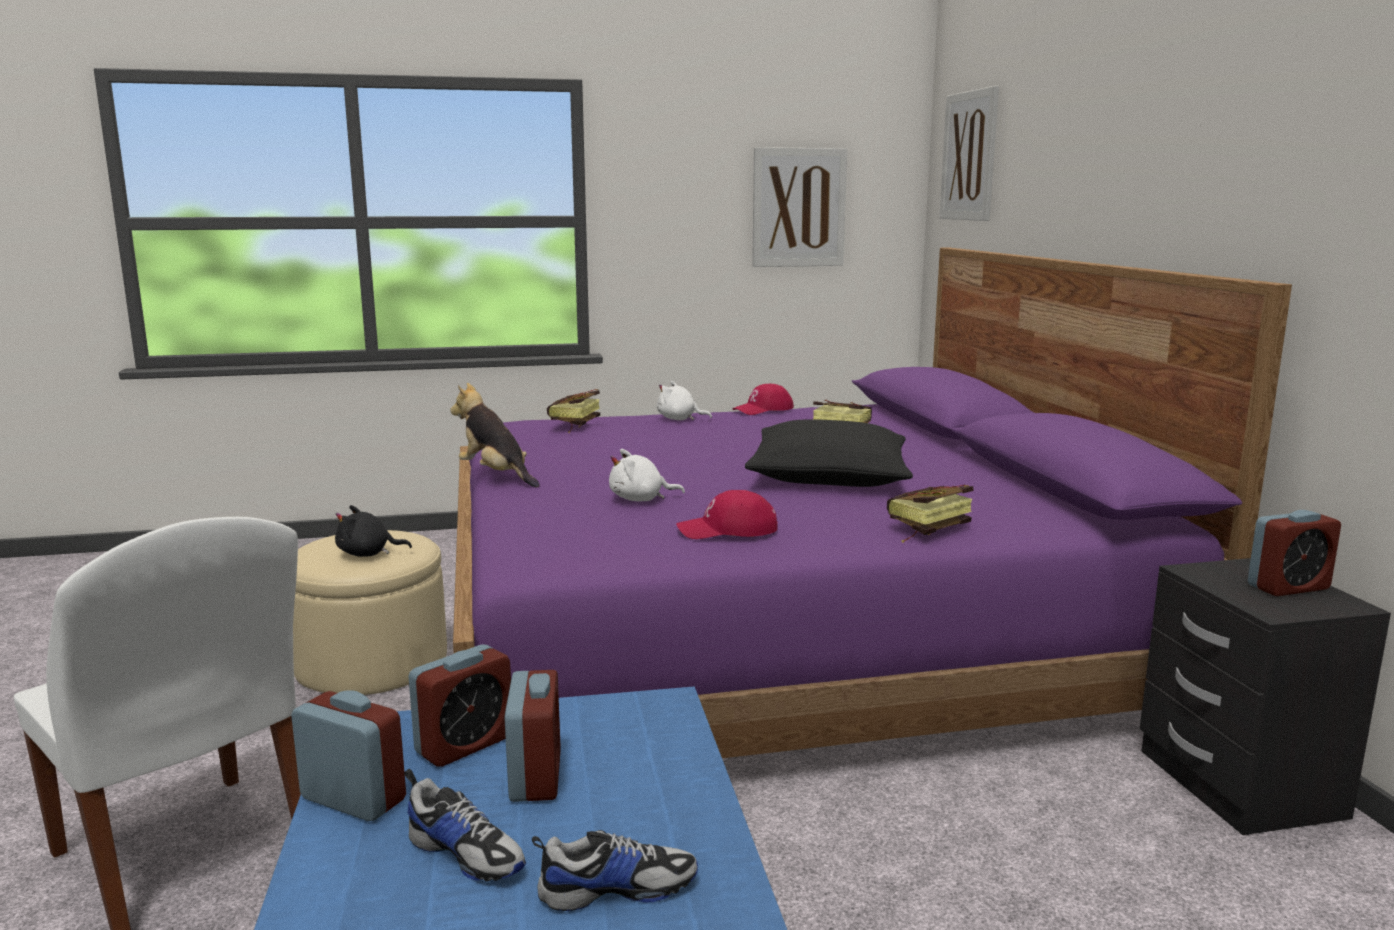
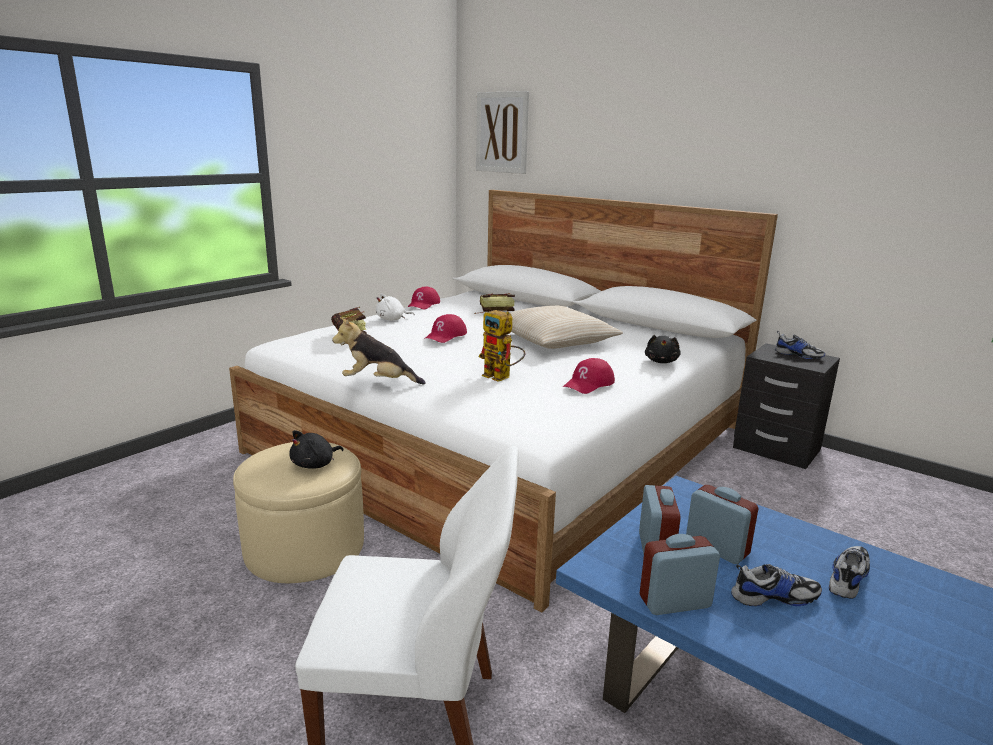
camera: 40 degrees left, 5 degrees up
(640, 499) = (502, 377): white plush toy -> toy robot
(684, 444) = (445, 336): none -> red cap
(774, 626) = (507, 439): purple bed -> white bed
(798, 207) = (395, 164): picture -> none
(829, 475) = (554, 340): black pillow -> beige pillow
(923, 530) = (661, 361): book -> black plush toy
(1288, 587) = (798, 355): alarm clock -> shoe

